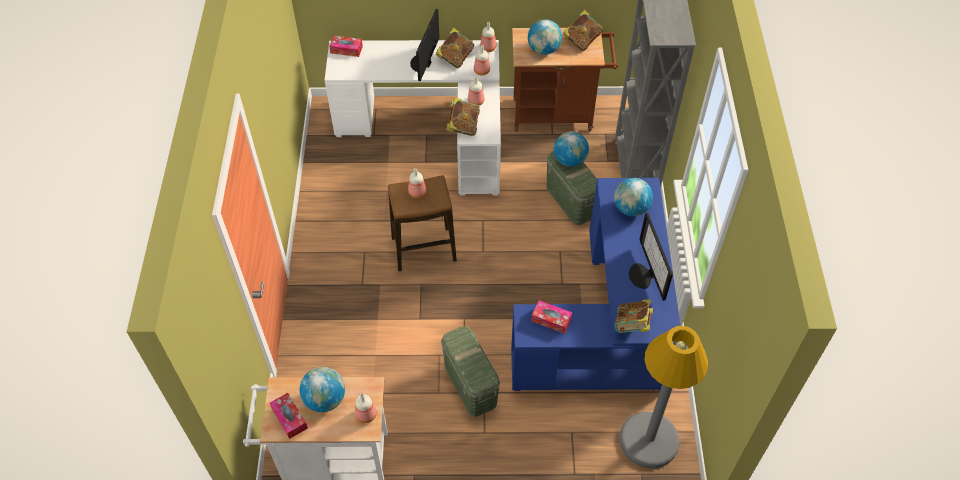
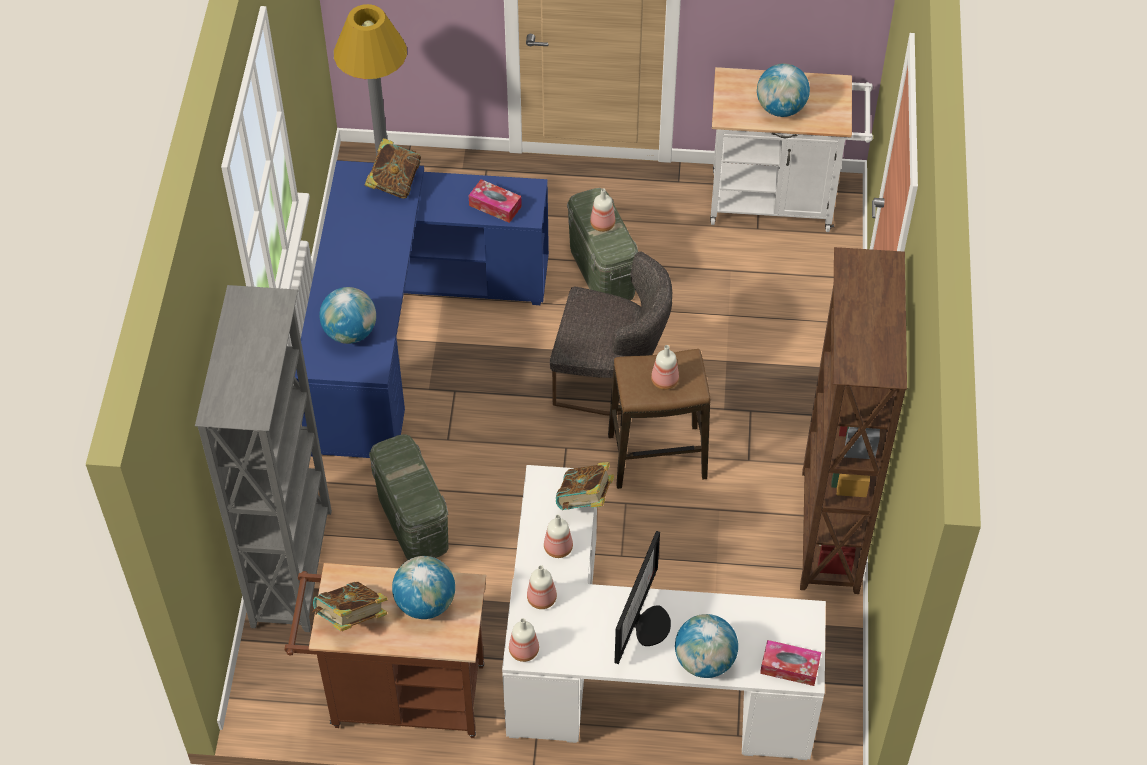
camera: 175 degrees left, 0 degrees up
(289, 418) = (820, 93): tissue box -> none
(317, 212) = (828, 532): none -> brown bookcase
(365, 414) = (732, 91): bottle -> bottle (603, 224)
(455, 58) = (587, 631): book -> none
(457, 300) = (610, 378): none -> grey chair
(569, 160) = (411, 495): globe -> globe (704, 661)
(643, 276) = (360, 240): monitor -> none

